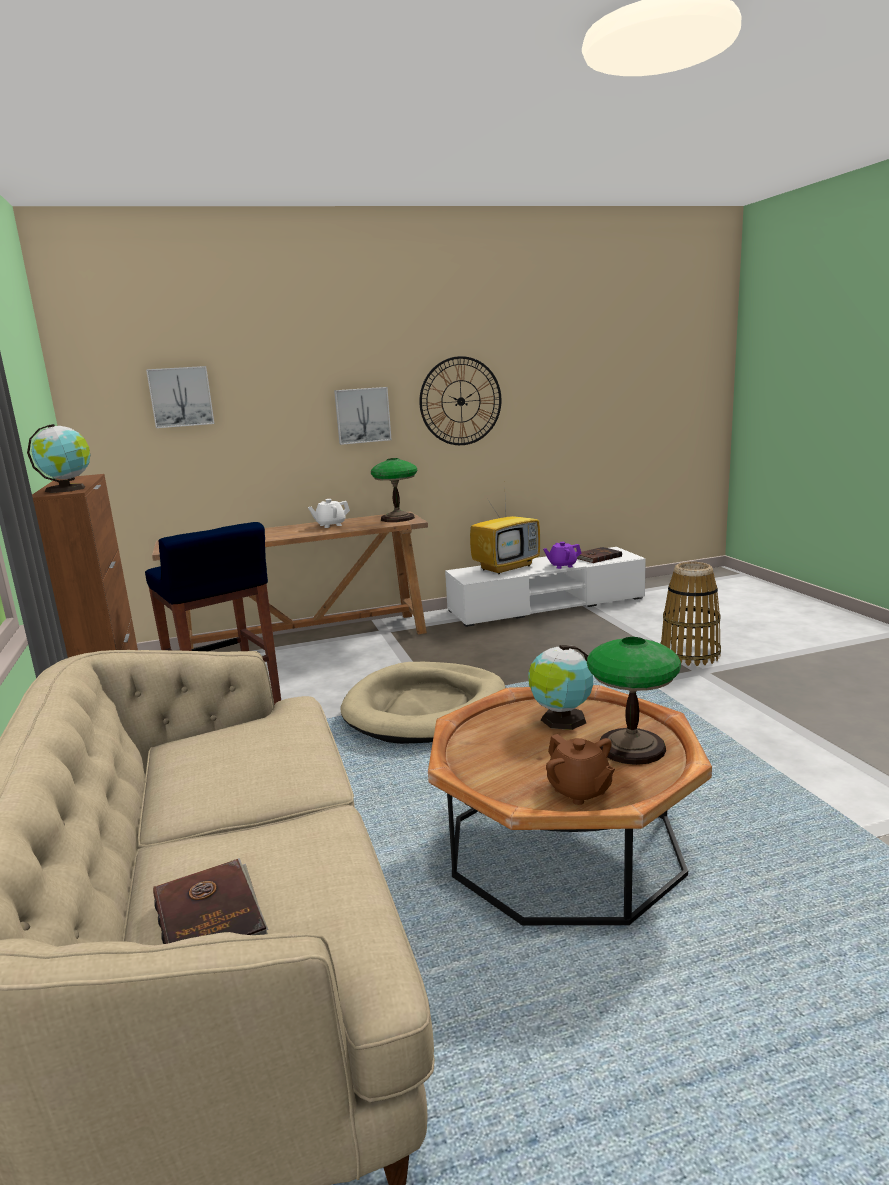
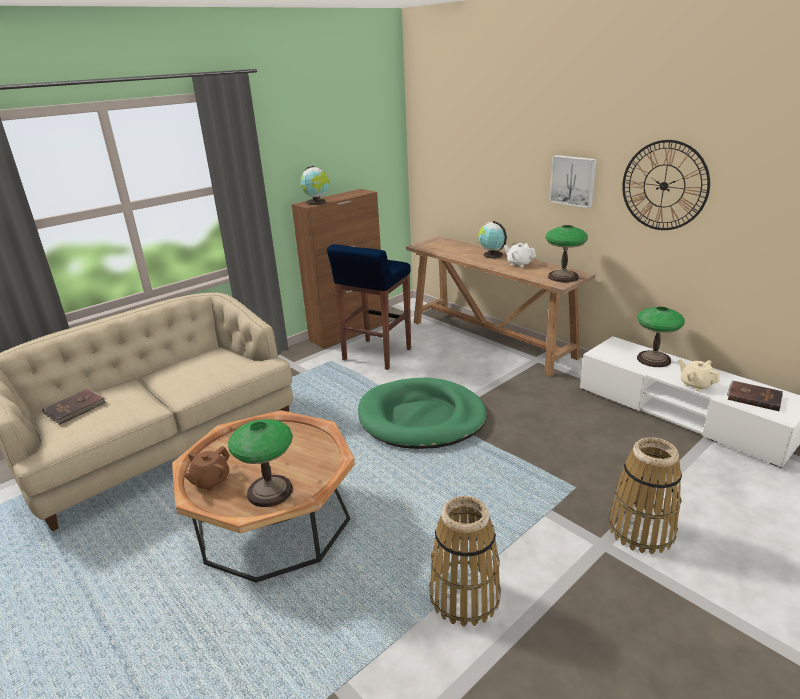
camera: 65 degrees right, 10 degrees up
(181, 397) = (462, 143): picture -> none
(426, 708) = (421, 418): beige dog bed -> green dog bed
(506, 567) = (654, 359): television -> table lamp
(561, 720) = (302, 455): globe -> globe (491, 255)
(562, 565) = (695, 385): purple teapot -> beige teapot
(748, 742) = (465, 596): none -> basket

